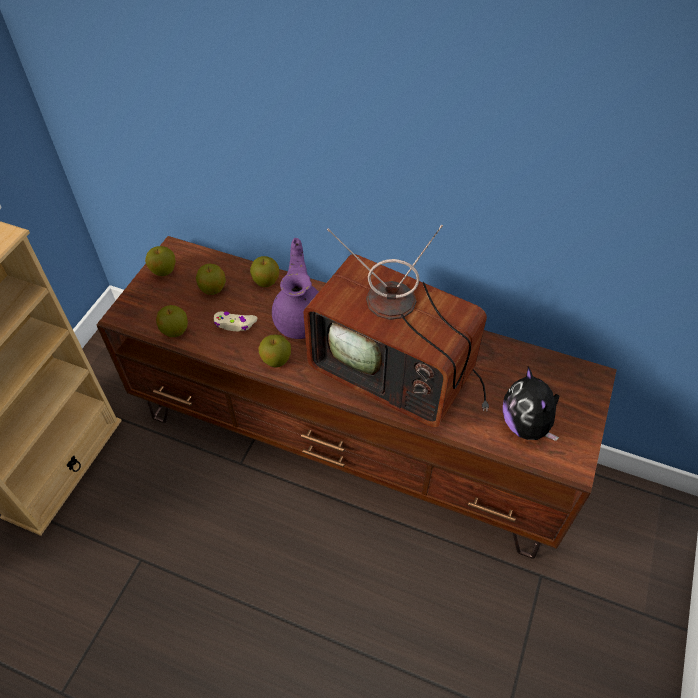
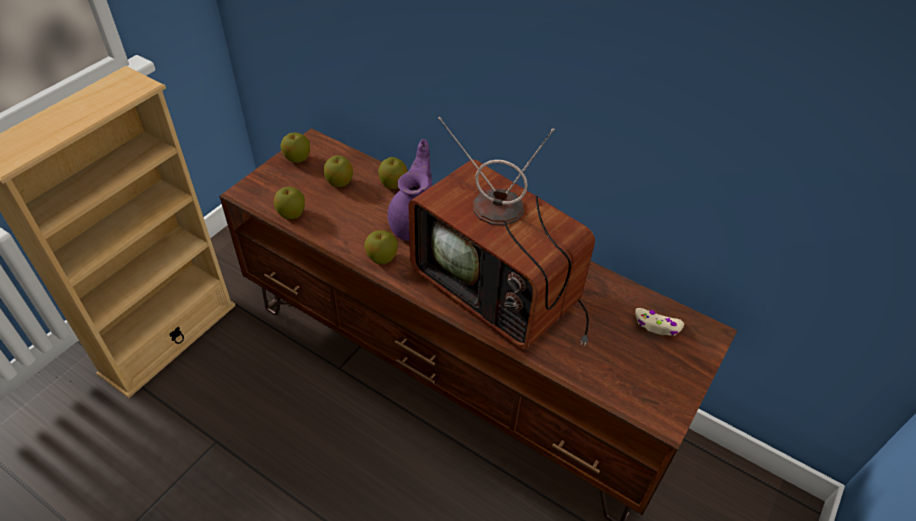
camera: 10 degrees right, 5 degrees down
(235, 324) = (351, 218): beige game controller -> beige game controller (657, 326)
(526, 425) = (624, 367): plush toy -> none

